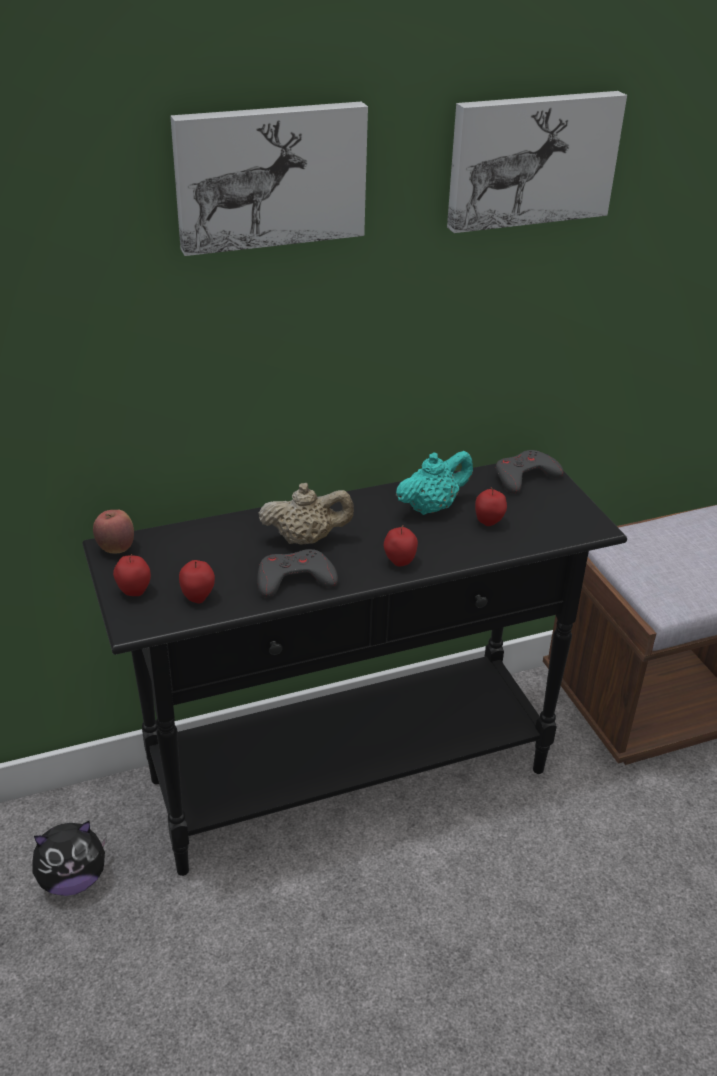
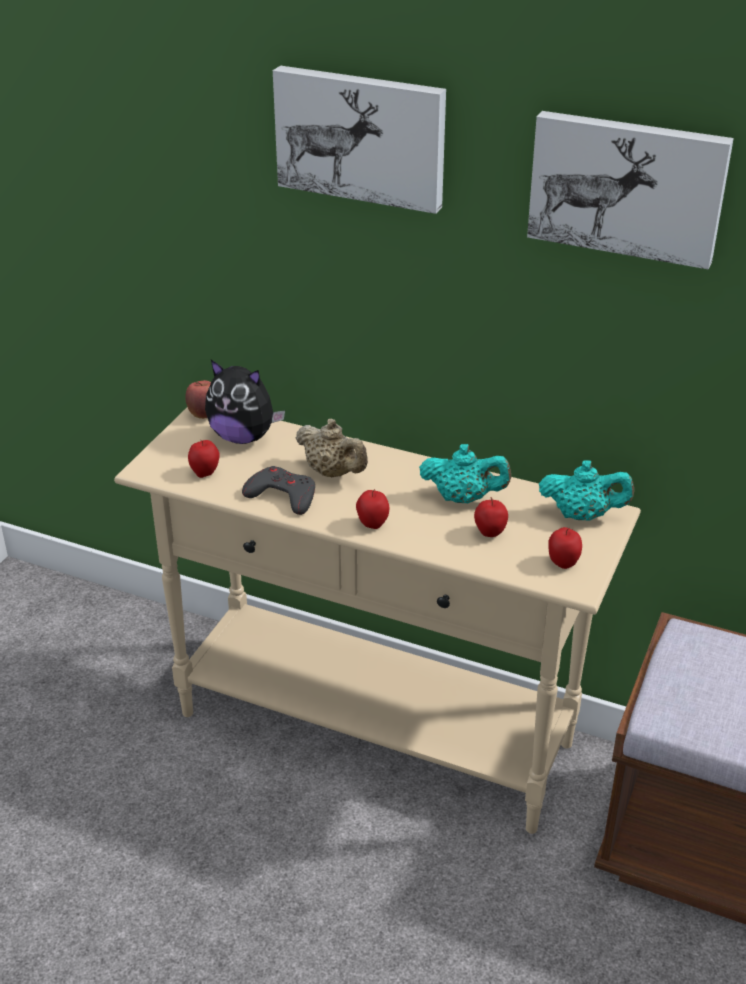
camera: 45 degrees right, 0 degrees up
(73, 879) = (121, 672): plush toy -> plush toy (243, 437)
(134, 592) = (174, 448): apple -> apple (563, 563)
(351, 776) = (375, 730): black console table -> beige console table
(524, 477) = (582, 515): grey game controller -> turquoise teapot

